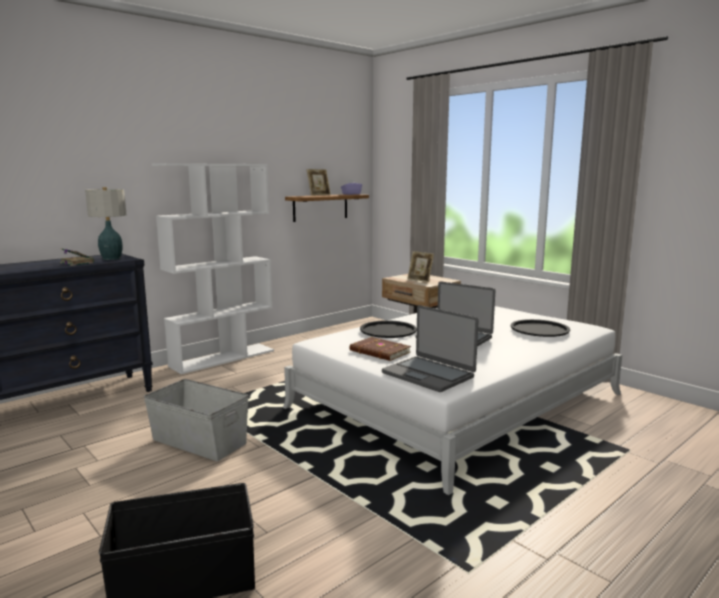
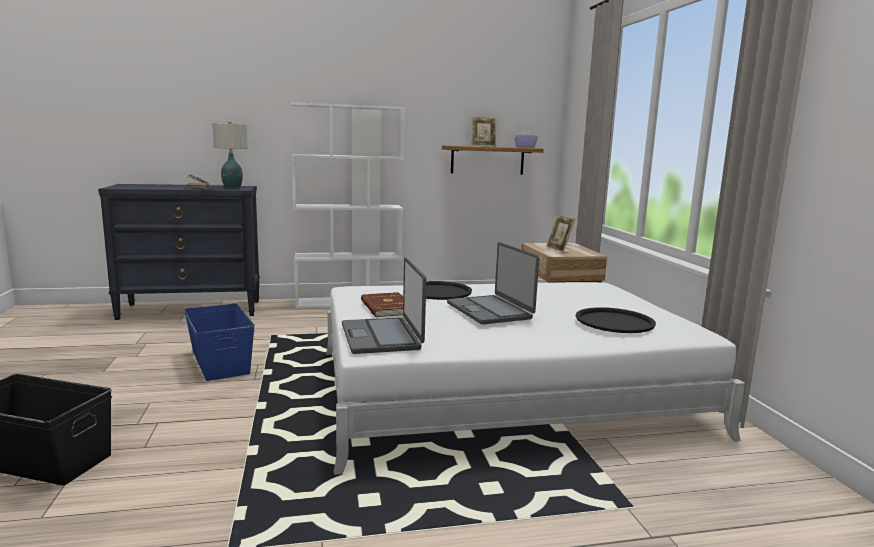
camera: 30 degrees right, 0 degrees up
(199, 441) = (221, 362): grey storage box -> blue storage box

